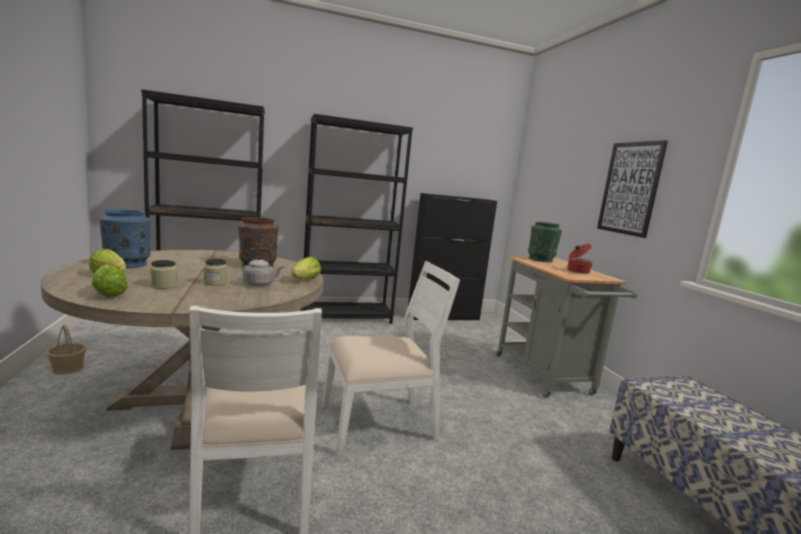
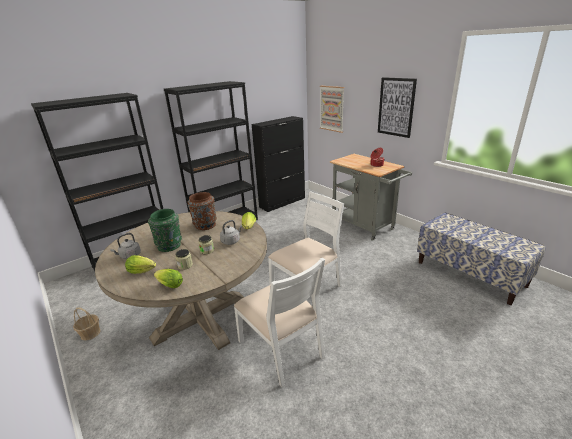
camera: 20 degrees left, 15 degrees up
(126, 264) = (129, 256): blue vase -> grey kettle
(541, 194) = (332, 108): none -> picture
(541, 259) = (349, 159): green vase -> green vase (169, 245)

